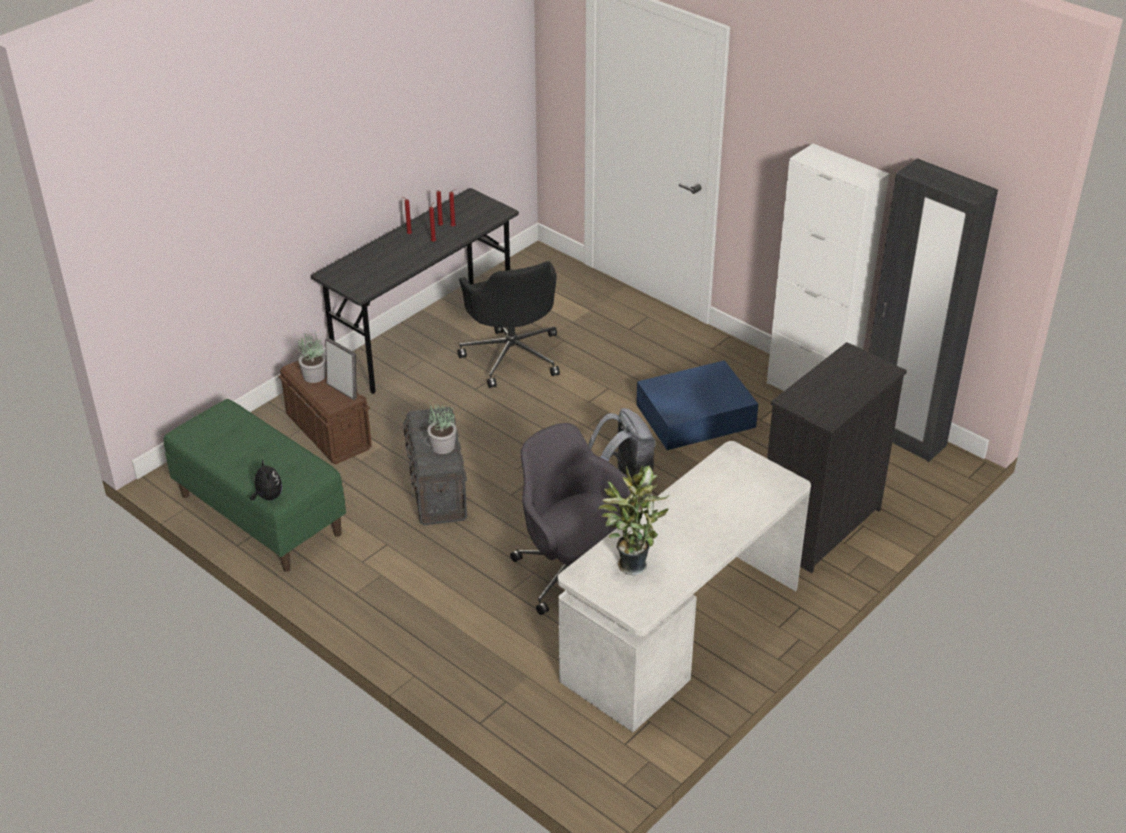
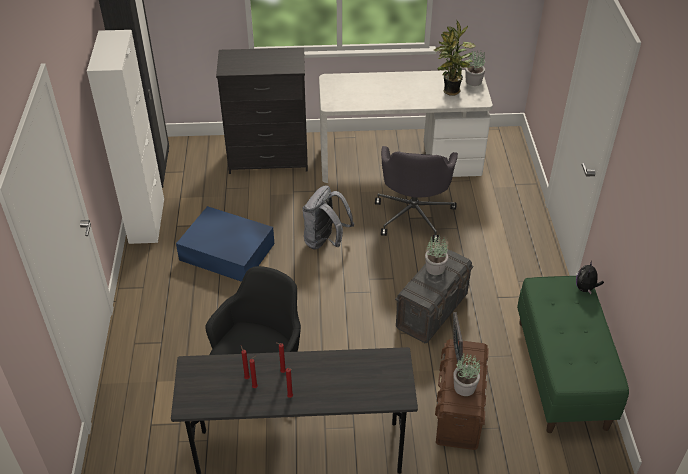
camera: 135 degrees left, 5 degrees up
(624, 601) = (474, 81): none -> potted plant

